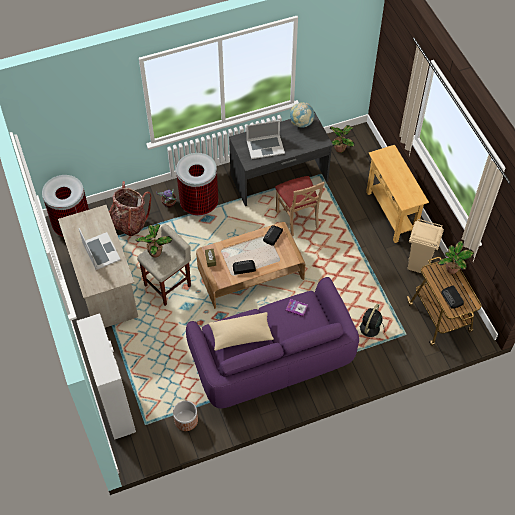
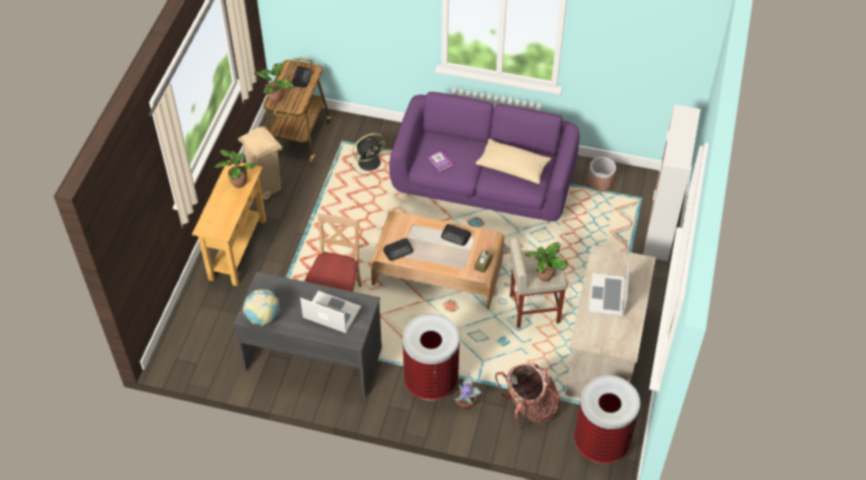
camera: 145 degrees left, 5 degrees down
(340, 148) = (210, 352): potted plant -> potted plant (238, 182)

